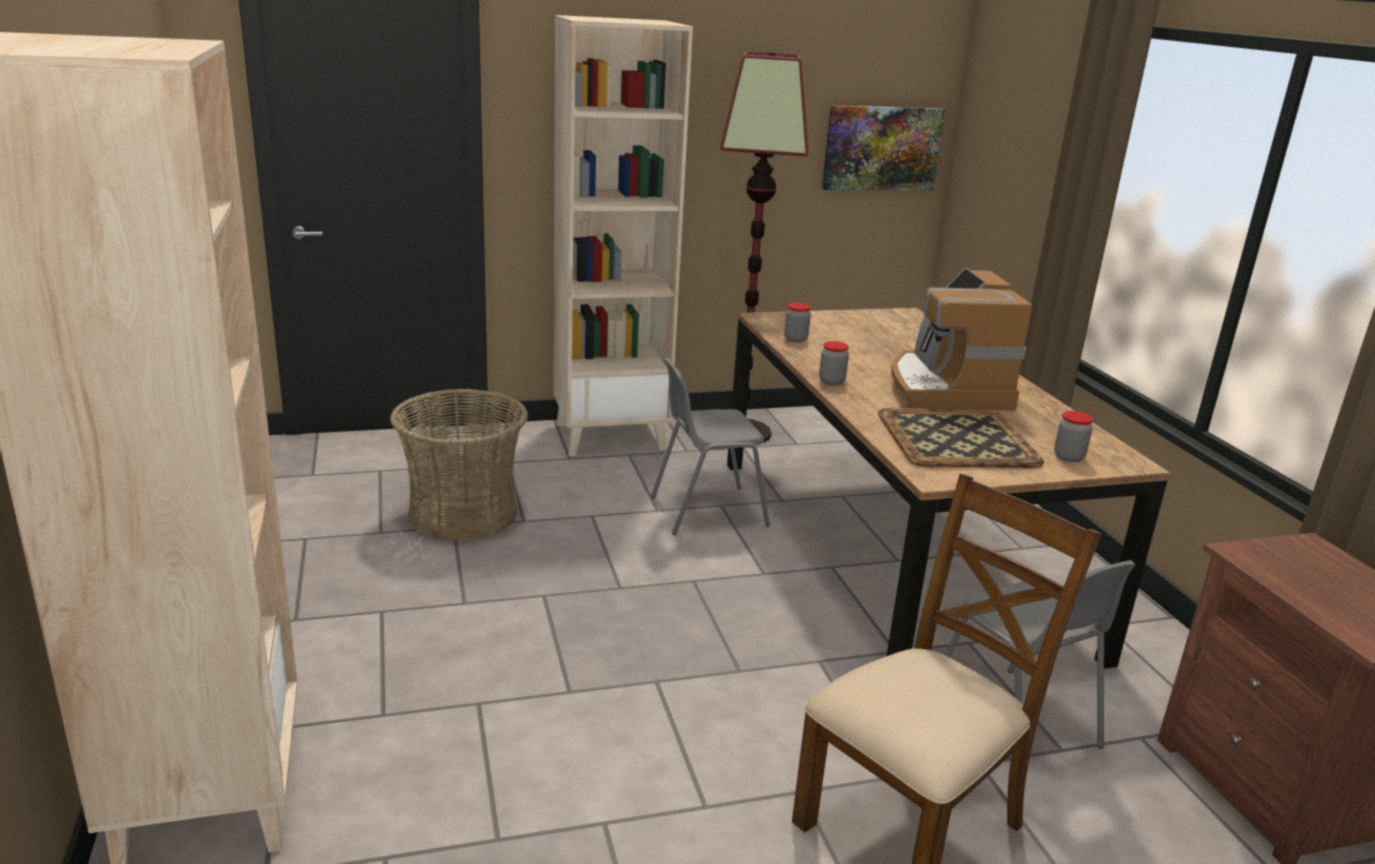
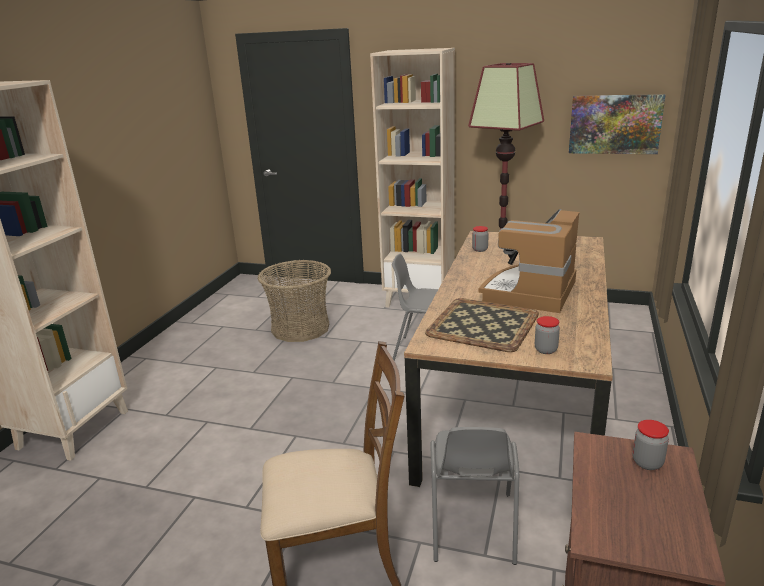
camera: 35 degrees right, 0 degrees up
(831, 381) = (459, 278): jar -> jar (647, 463)

